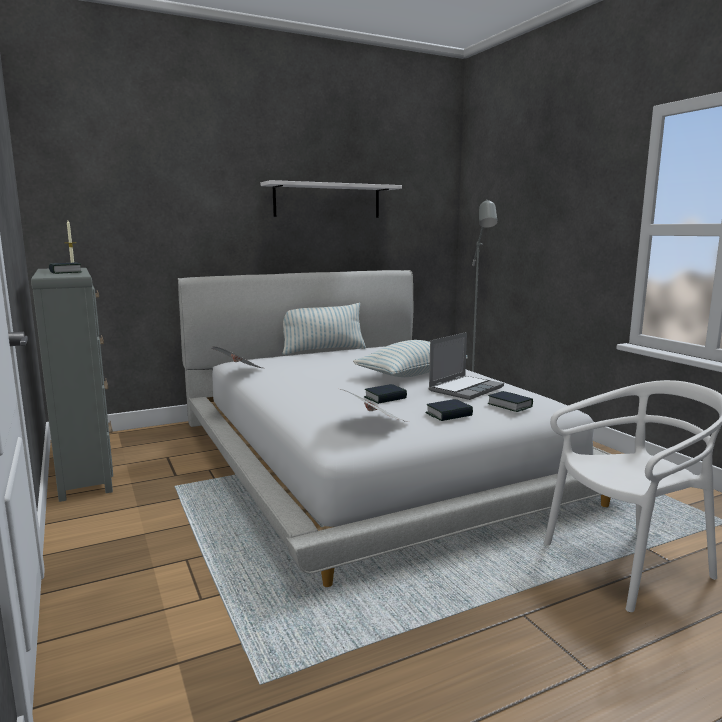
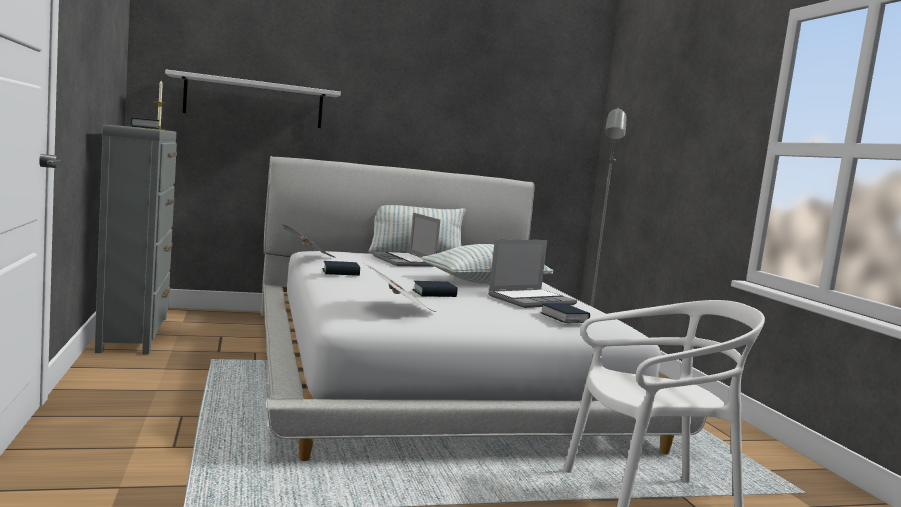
camera: 10 degrees right, 5 degrees down
(325, 361) = (405, 261): none -> laptop
(327, 201) = (447, 96): white shelf -> white shelf (254, 102)
(449, 414) = (487, 314): book -> book (341, 272)

